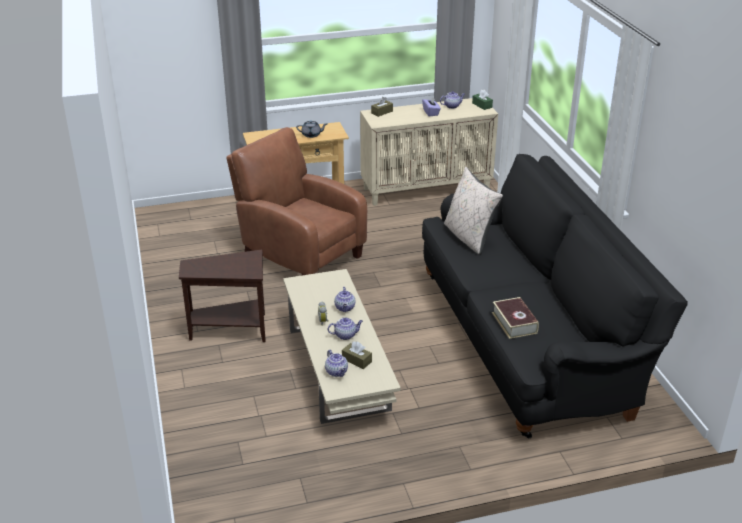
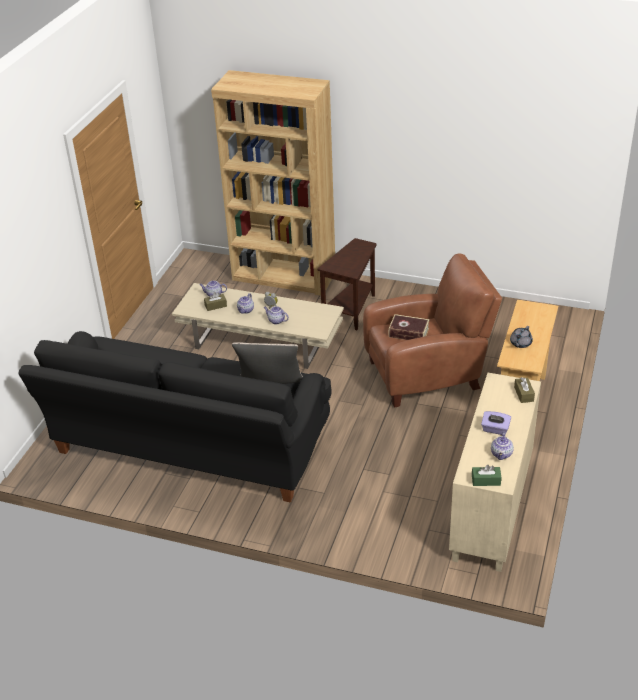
camera: 125 degrees right, 5 degrees up
(194, 407) = (284, 276): none -> brown bookcase
(514, 323) = (145, 354): book -> book (408, 333)

